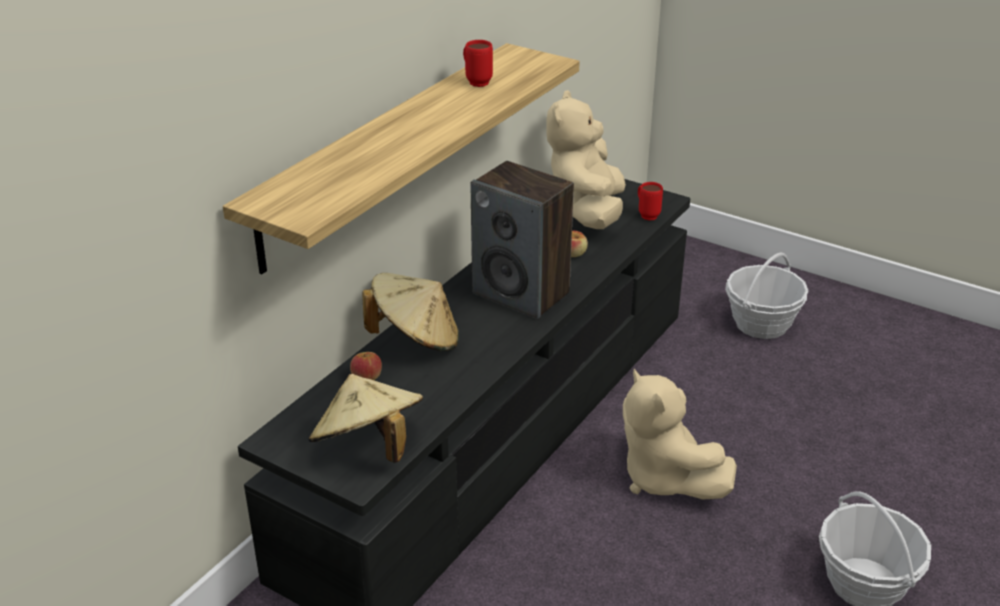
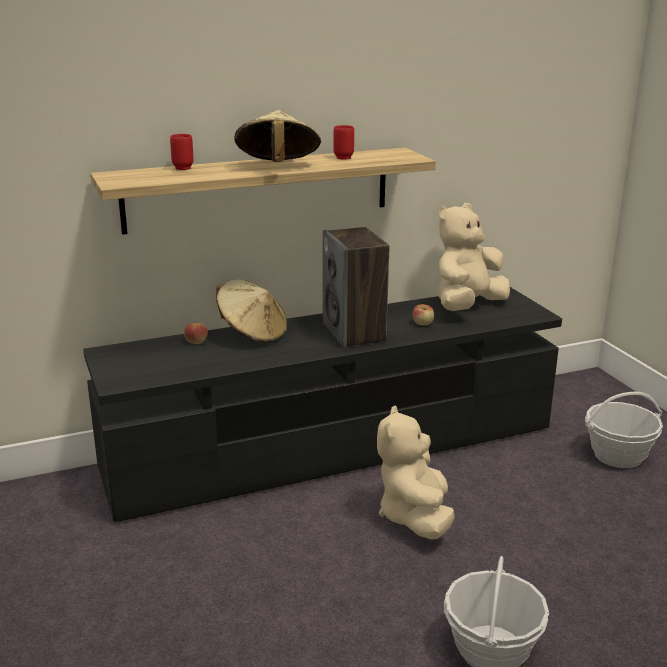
camera: 35 degrees right, 10 degrees down
(368, 448) = (145, 372): beige hat -> beige hat (277, 167)
(646, 214) = (511, 318): red mug -> red mug (184, 167)

